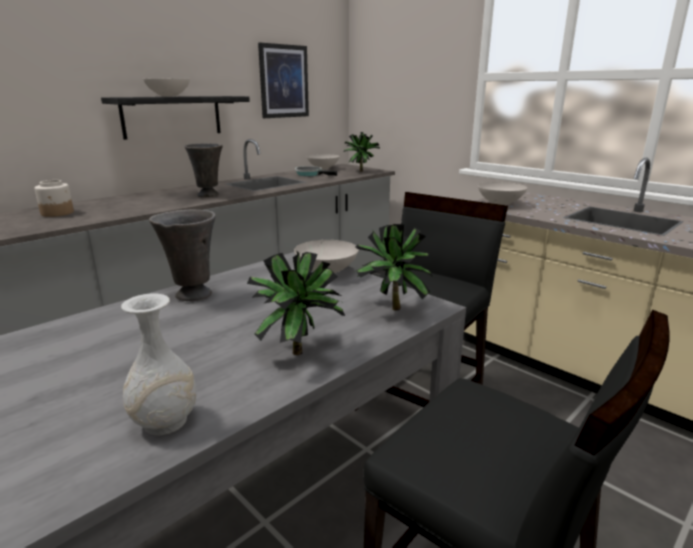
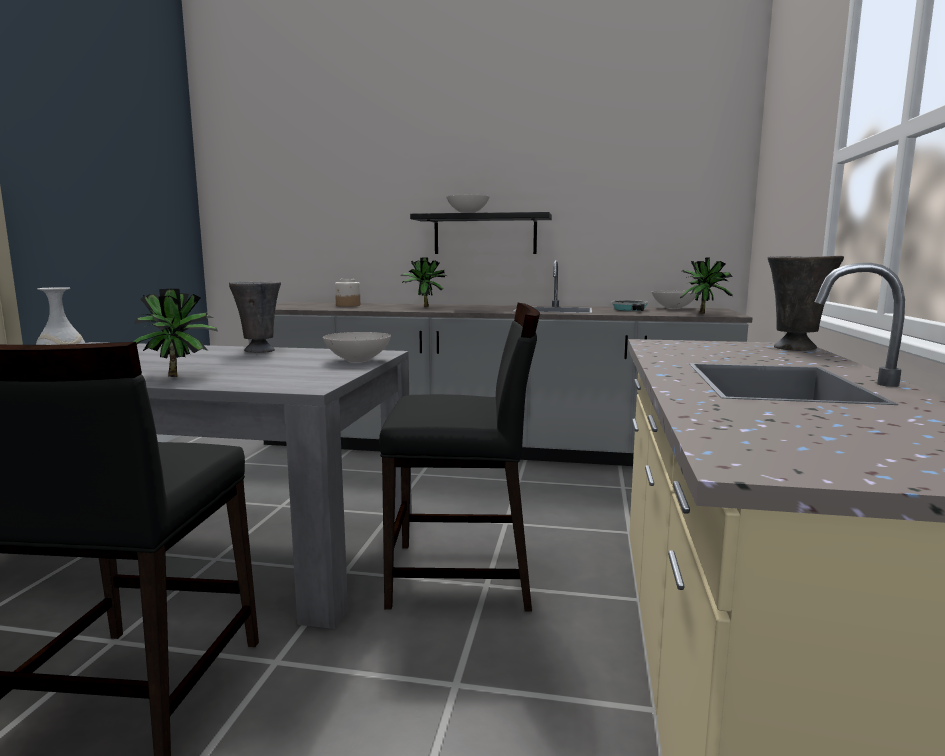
camera: 55 degrees right, 10 degrees down
(209, 195) = (466, 309): grey vase -> grey vase (795, 349)
(284, 81) = (633, 197): picture -> none
(390, 310) = (285, 381): potted plant -> potted plant (423, 307)
(499, 204) = (685, 345): white bowl -> none

